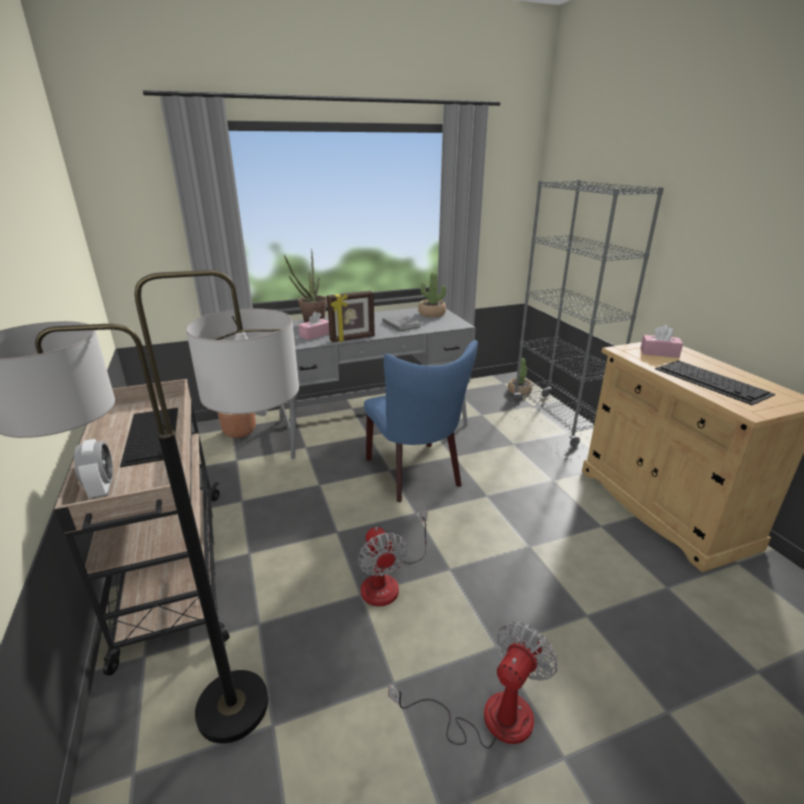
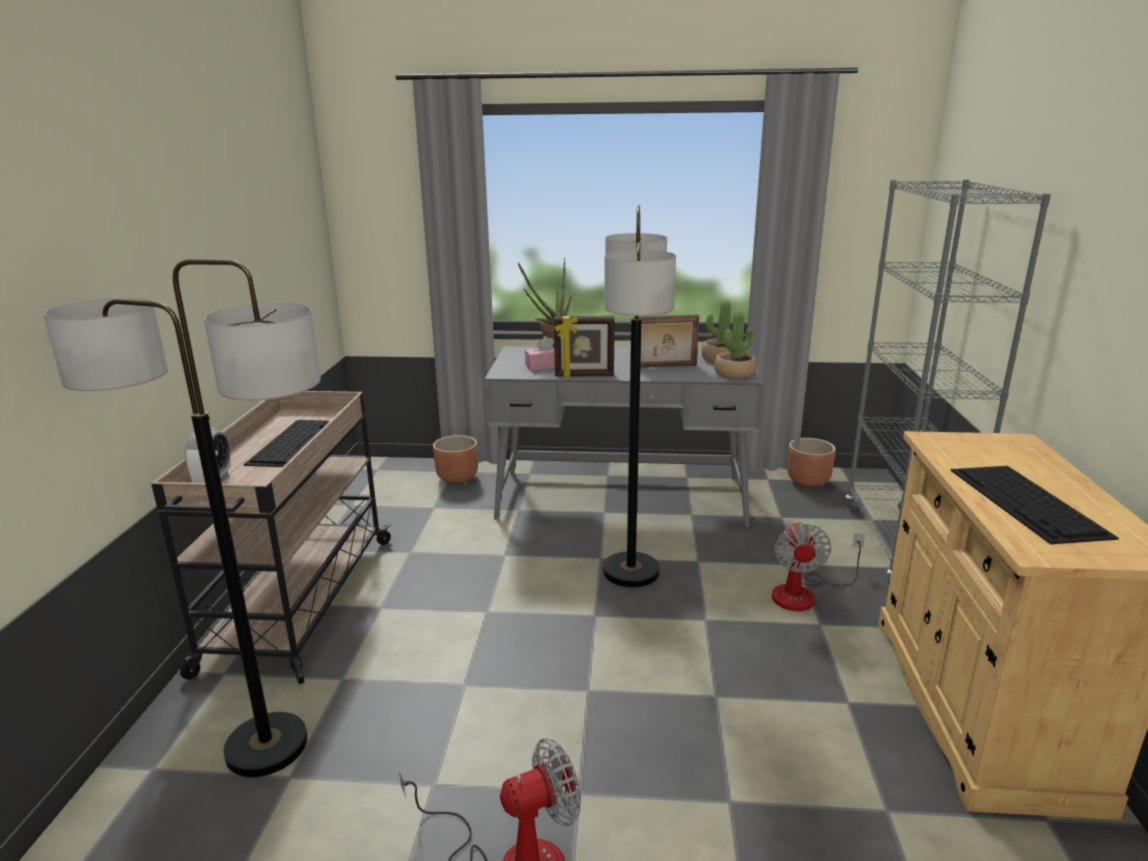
camera: 25 degrees right, 5 degrees down
(388, 581) = (506, 680): fan -> fan (804, 593)
(401, 324) = (665, 366): grey book -> picture frame
(416, 475) = (631, 571): blue chair -> floor lamp
(479, 388) = (807, 481): none -> brown planter
(519, 391) = (867, 497): potted plant -> potted plant (734, 373)
(659, 353) = (991, 451): pink tissue box -> none

